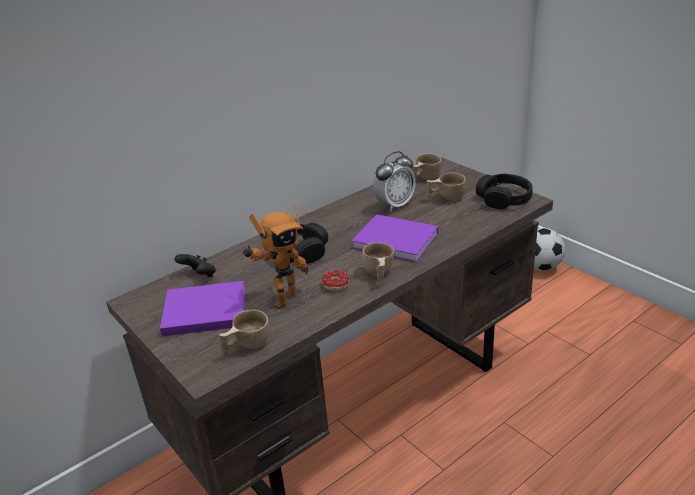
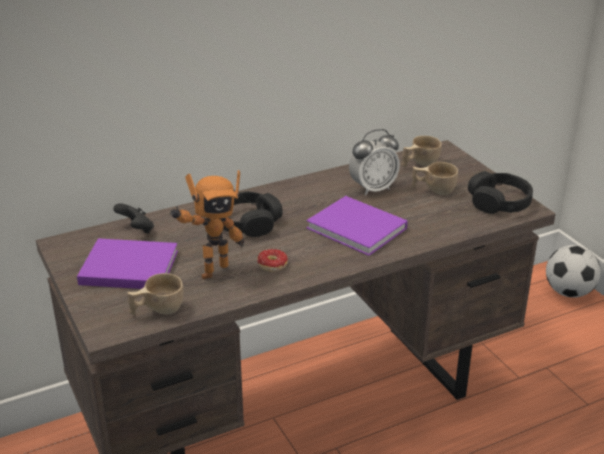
camera: 10 degrees right, 0 degrees up
(378, 275) = (321, 262): beige cup -> none

